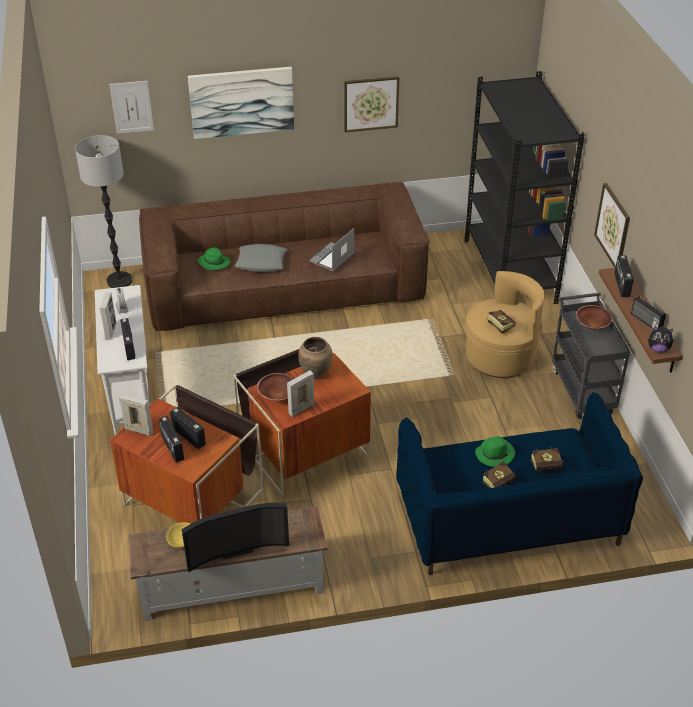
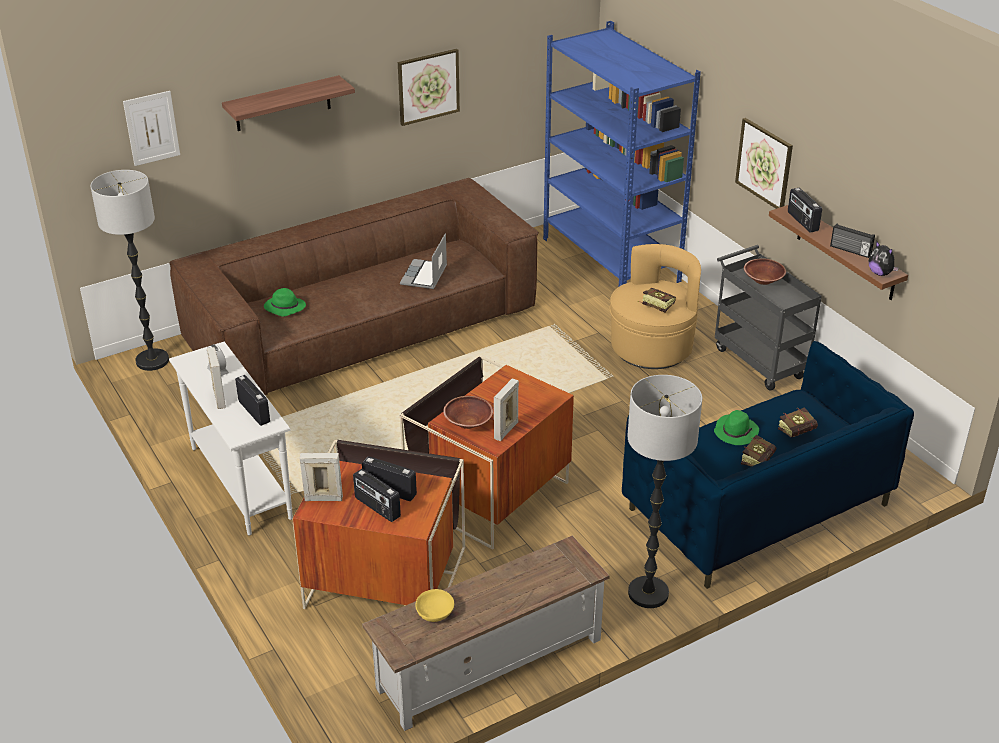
camera: 20 degrees left, 5 degrees down
(235, 549) = (503, 605): television -> none
(242, 102) = (283, 104): picture -> shelf
(261, 262) = (342, 296): grey pillow -> none
(316, 373) = (499, 390): brown vase -> none
(380, 566) = (648, 593): none -> floor lamp
(509, 271) = (610, 260): black bookcase -> blue bookcase
(658, 349) = (880, 273): plush toy -> plush toy turned 60 degrees clockwise

